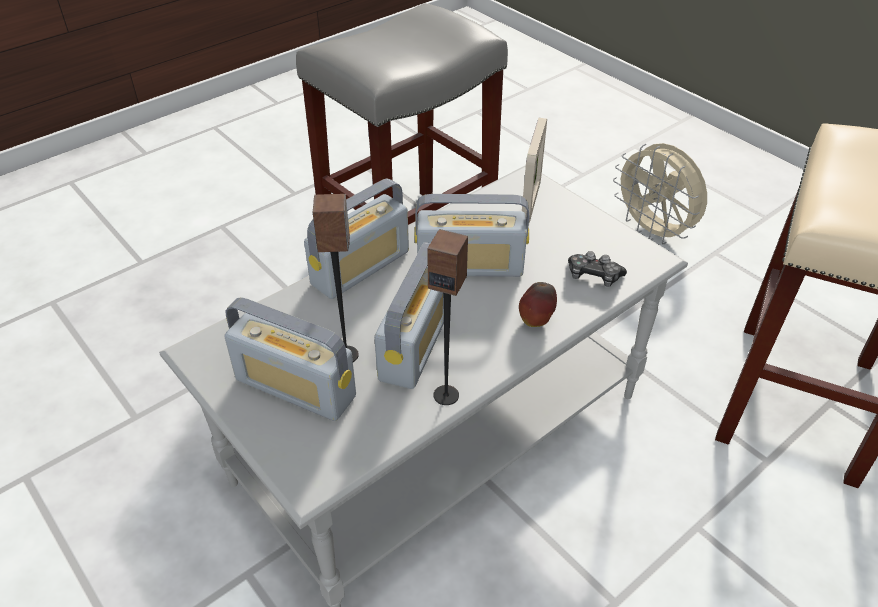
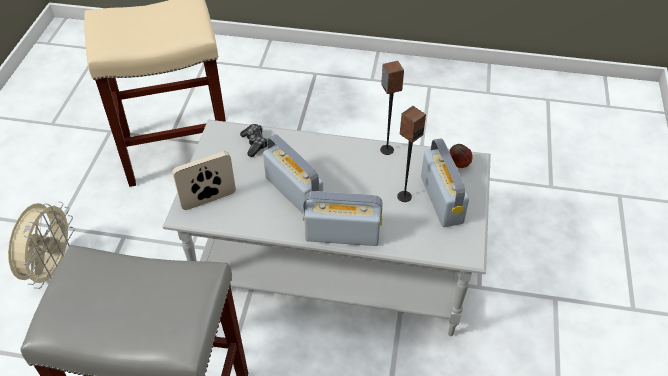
camera: 130 degrees left, 5 degrees up
(415, 344) = (370, 177): radio -> none
(536, 321) = (309, 146): apple -> apple (458, 165)

